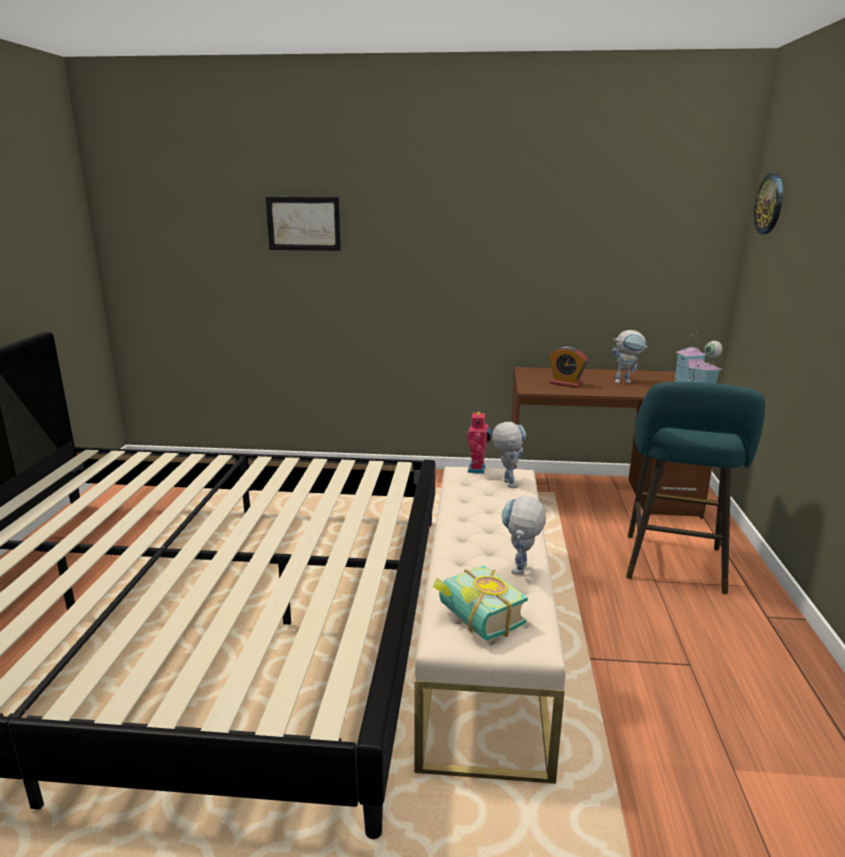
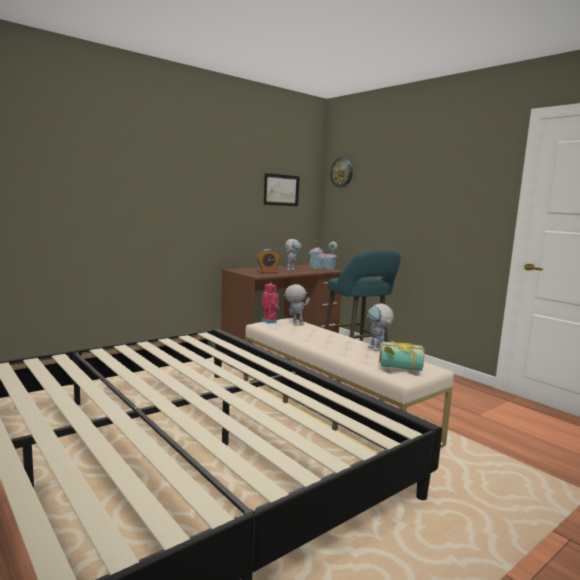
camera: 45 degrees left, 10 degrees down
(303, 223) = (71, 165): picture -> picture (281, 190)

